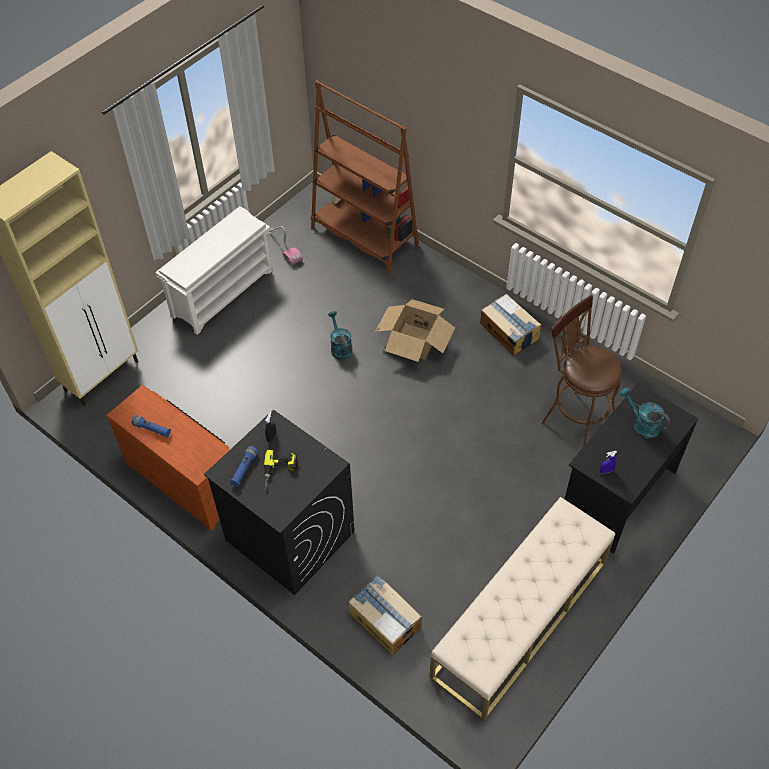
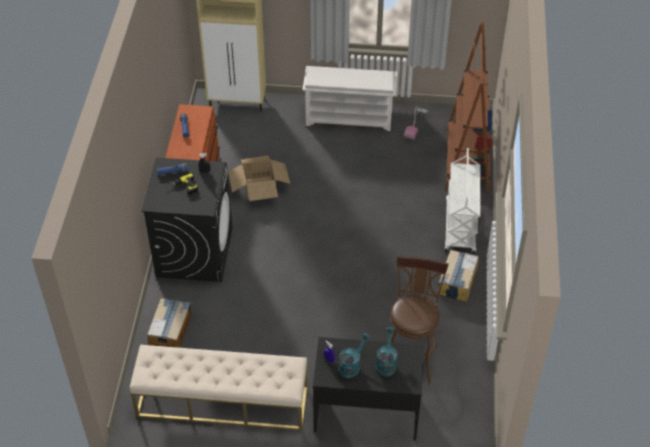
camera: 55 degrees right, 5 degrees down
(340, 347) = (359, 198): turquoise watering can -> turquoise watering can (351, 366)
(414, 341) = (399, 233): cardboard box -> cardboard box (259, 187)
(445, 290) = (460, 227): none -> white cart

